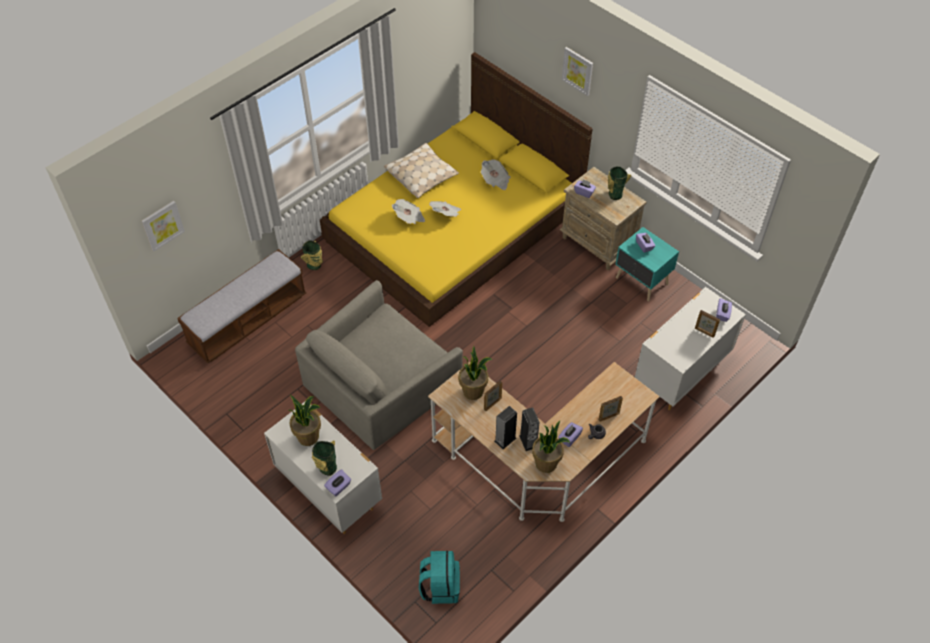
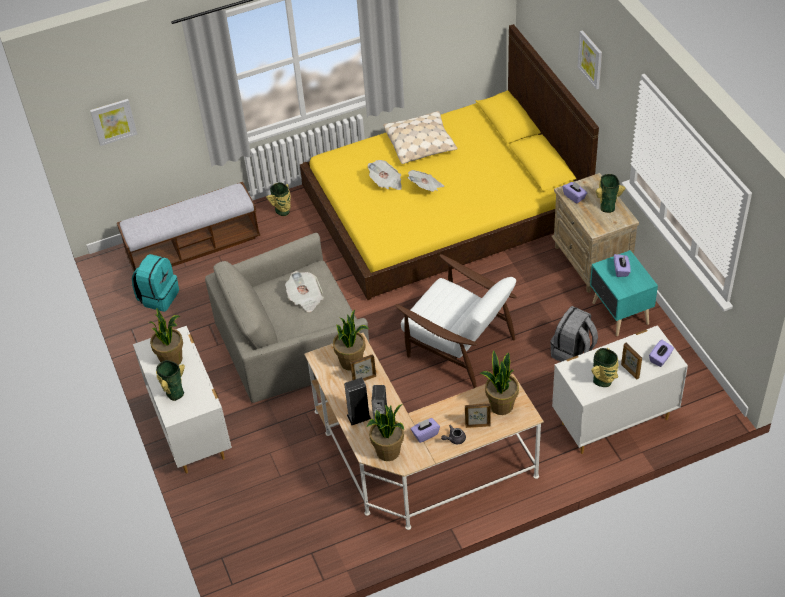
camera: 25 degrees right, 5 degrees down
(339, 487) = (176, 413): purple tissue box -> none
(440, 586) = (253, 552): turquoise backpack -> turquoise backpack (158, 297)
(495, 180) = (495, 166): newspaper -> newspaper (305, 298)
(525, 345) = (458, 345): none -> white armchair
(618, 393) = (501, 405): none -> potted plant
(620, 325) = (572, 352): none -> grey backpack
(688, 347) = (603, 381): none -> vase

